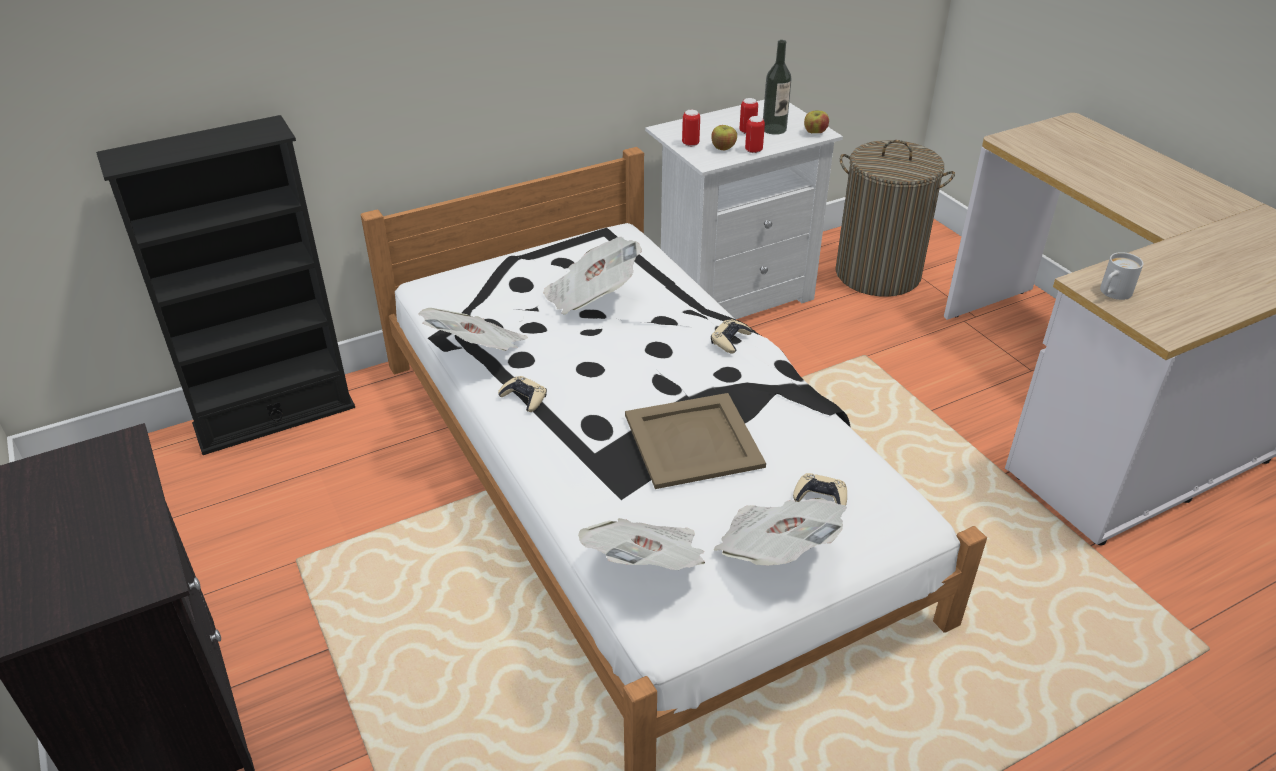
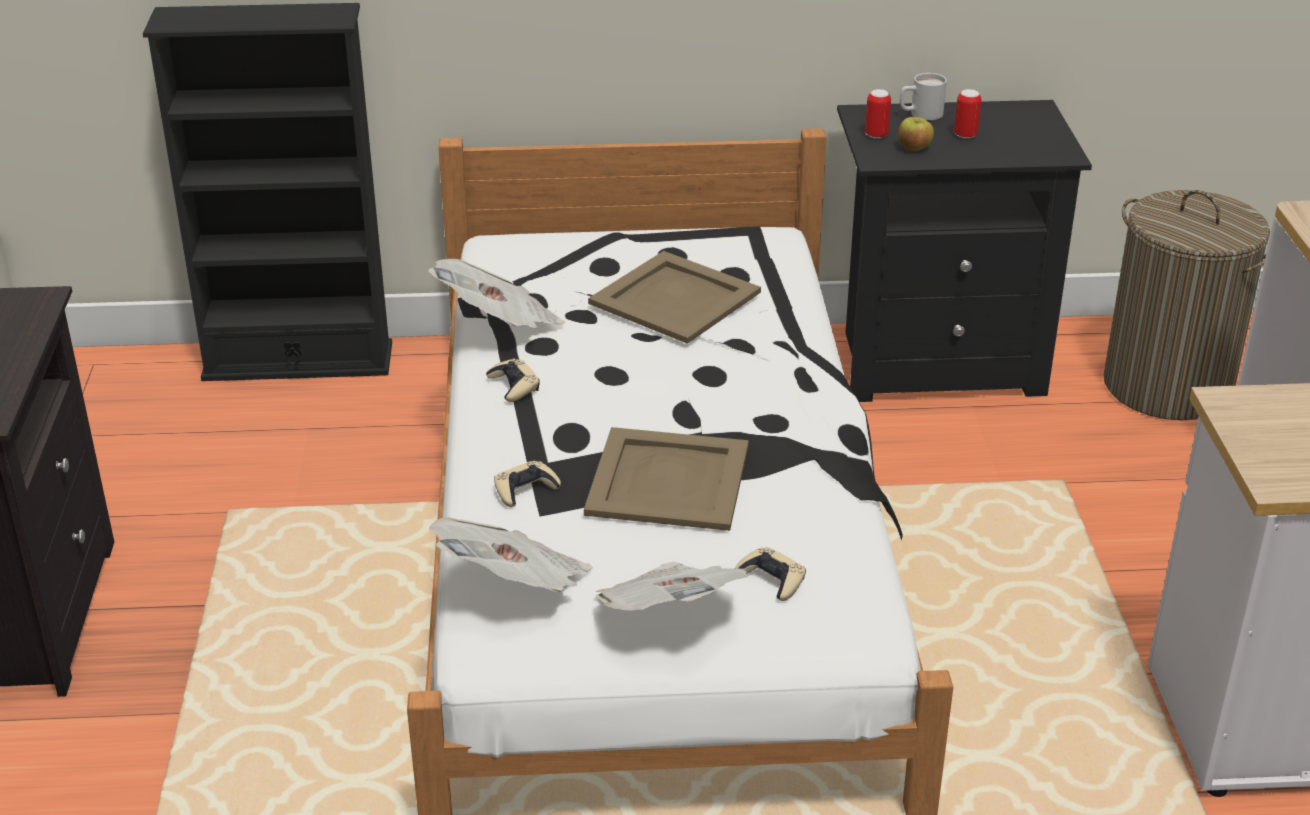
camera: 25 degrees right, 5 degrees down
(591, 297) = (673, 298): newspaper -> beige tray
(730, 340) = (803, 386): beige game controller -> beige game controller (525, 489)
(732, 294) = (937, 362): white nightstand -> black nightstand
(753, 150) = (951, 159): can -> none
(774, 129) = (1004, 139): bottle -> none
(815, 133) = (1056, 154): apple -> none
(1112, 294) = (1251, 422): white mug -> white mug (920, 114)

